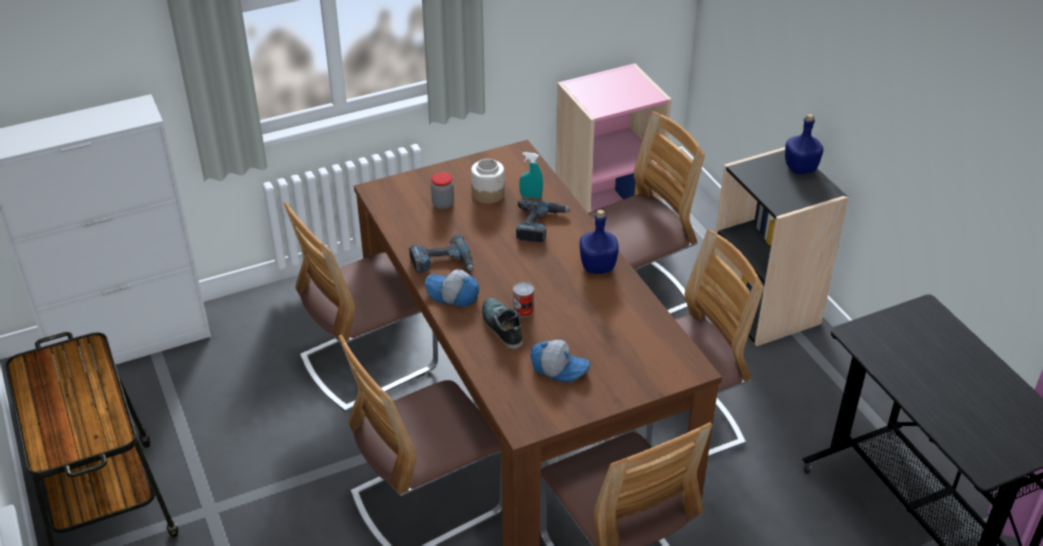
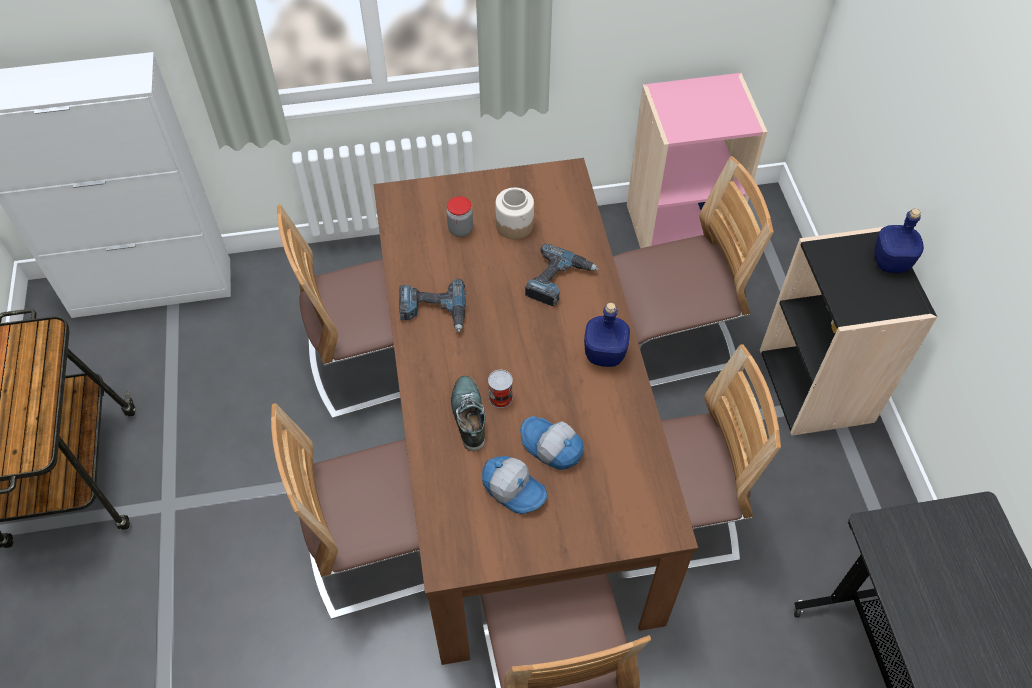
camera: 15 degrees right, 15 degrees up
(452, 295) = (429, 358): cap -> cap (551, 447)
(531, 196) = (561, 238): turquoise spray bottle -> none

